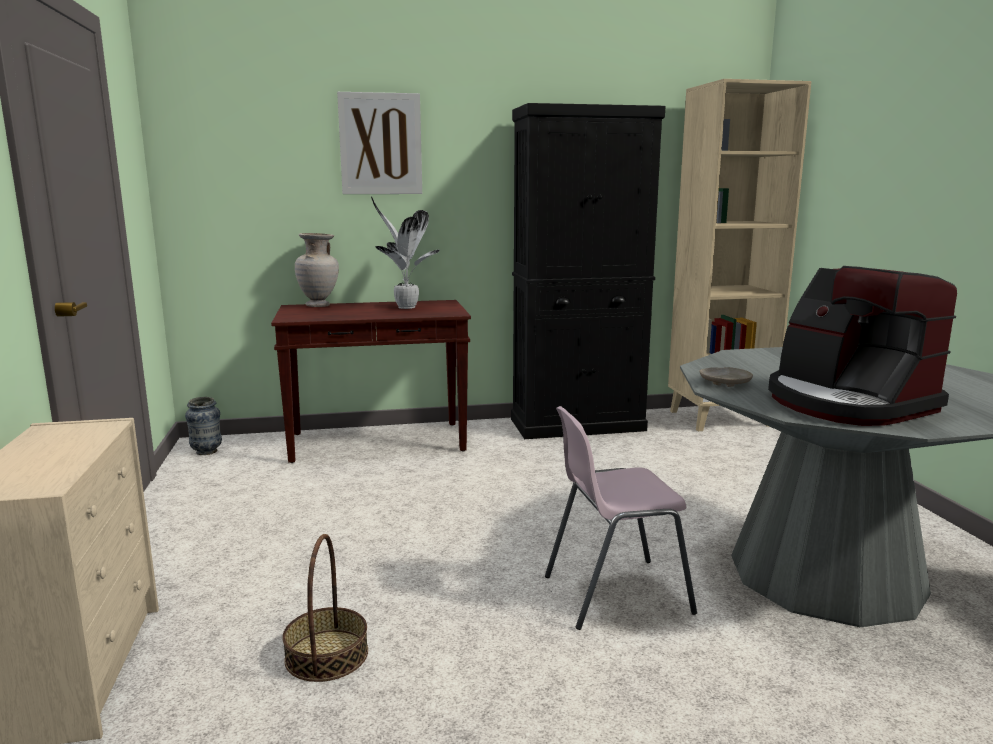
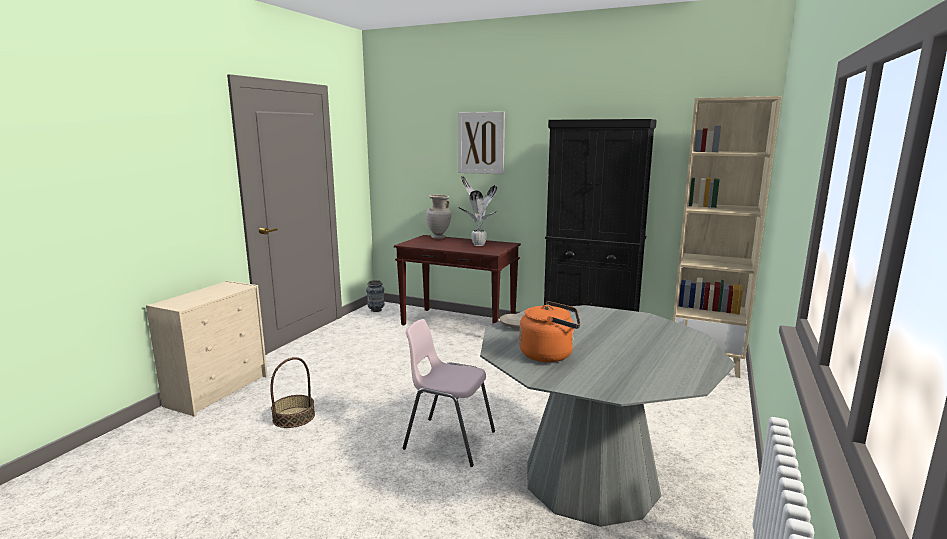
camera: 35 degrees right, 0 degrees up
(846, 403) = (550, 354): coffee machine -> orange kettle

